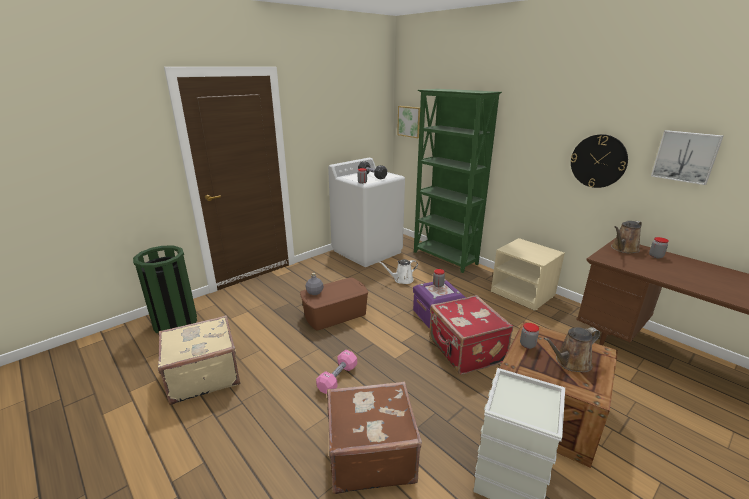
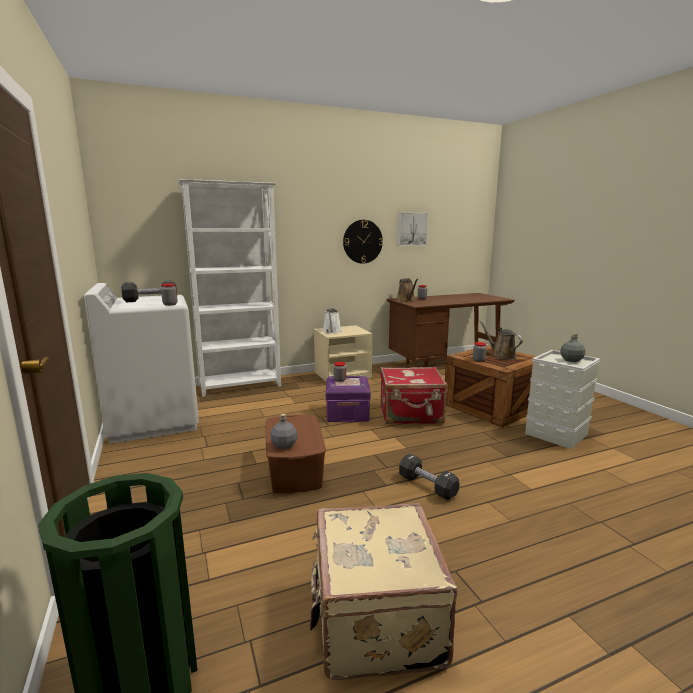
camera: 70 degrees left, 10 degrees down
(337, 378) = (427, 486): pink dumbbell -> black dumbbell
(370, 454) = (540, 485): brown suitcase -> none
(401, 280) = (258, 415): white watering can -> white watering can (332, 331)
(410, 121) = (130, 229): picture -> none
(445, 258) = (241, 386): green bookcase -> white bookcase
(535, 408) = (571, 360): none -> grey bottle
(570, 363) = (501, 356): brown watering can -> brown watering can turned 150 degrees clockwise

